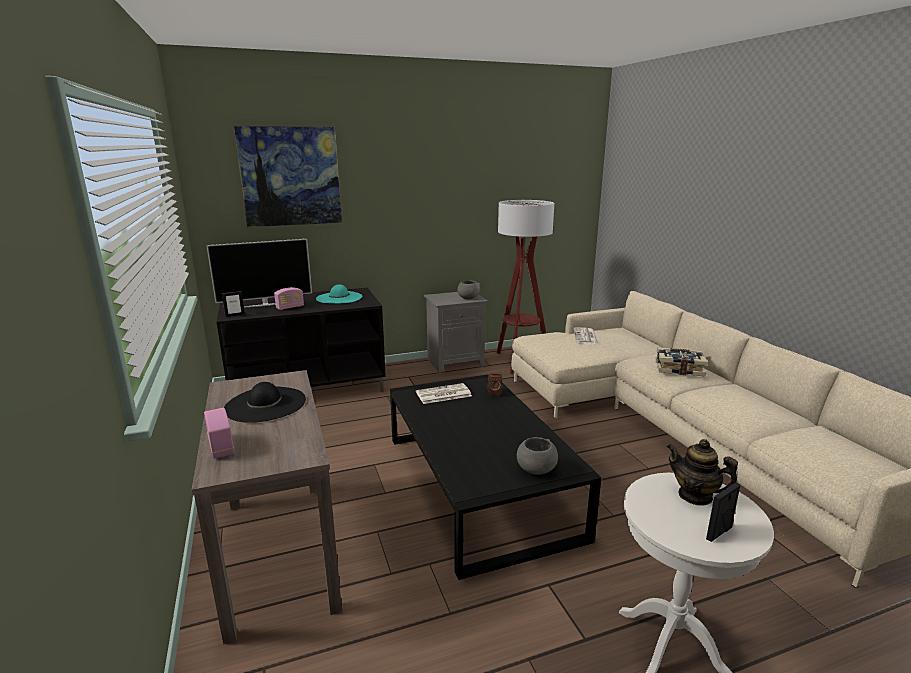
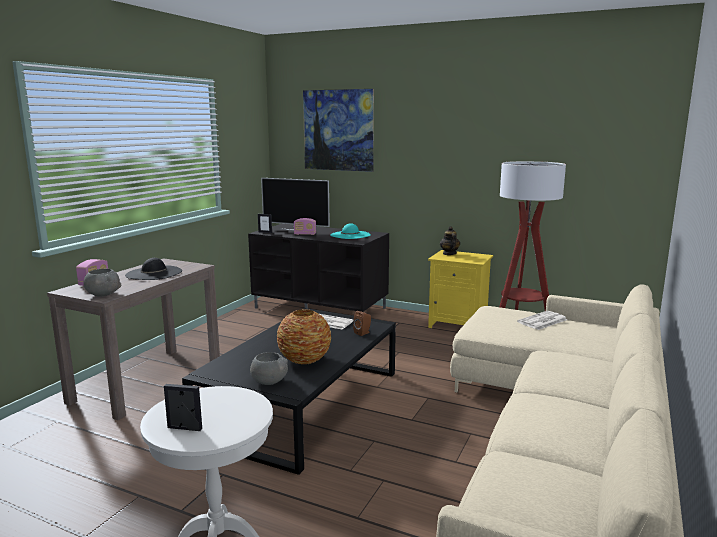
camera: 45 degrees right, 5 degrees down
(455, 362) = (459, 325): grey nightstand -> yellow nightstand
(468, 298) = (470, 259): grey bowl -> grey bowl (103, 294)
(511, 436) = (304, 360): none -> vase
(679, 369) = (567, 372): book -> none
(695, 496) = (233, 409): teapot -> teapot (449, 254)

